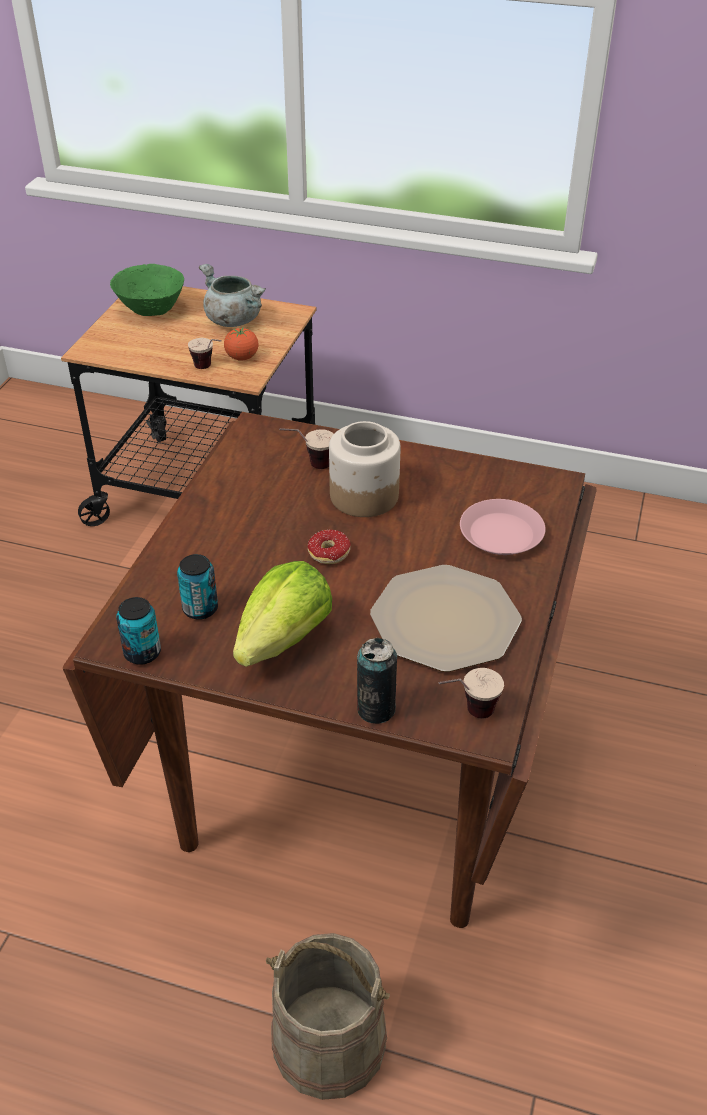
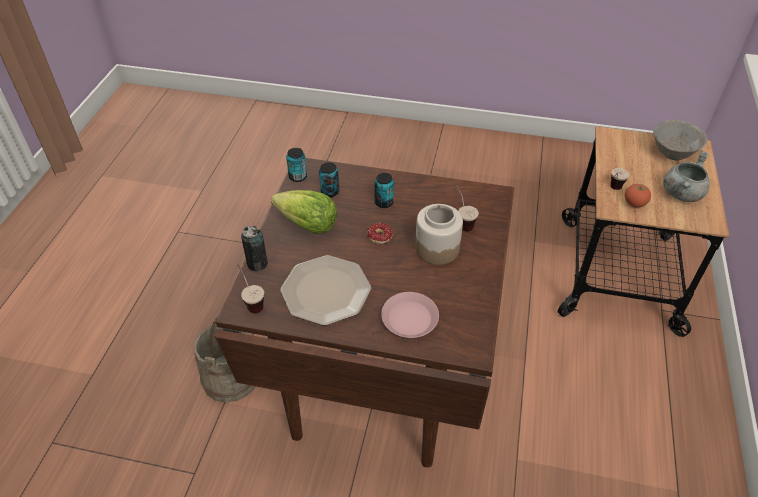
camera: 85 degrees right, 5 degrees up
(151, 309) = (673, 153): green bowl -> grey bowl
(246, 543) = (384, 202): none -> can

